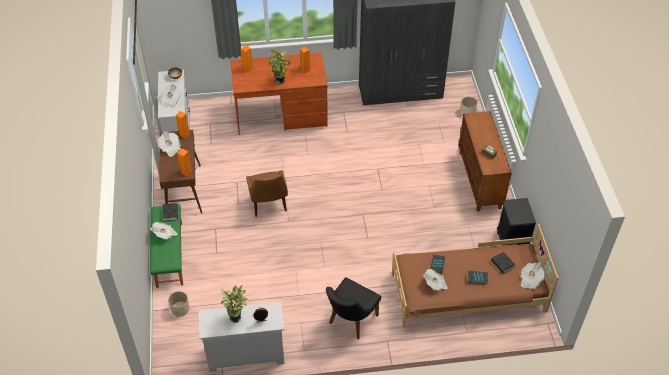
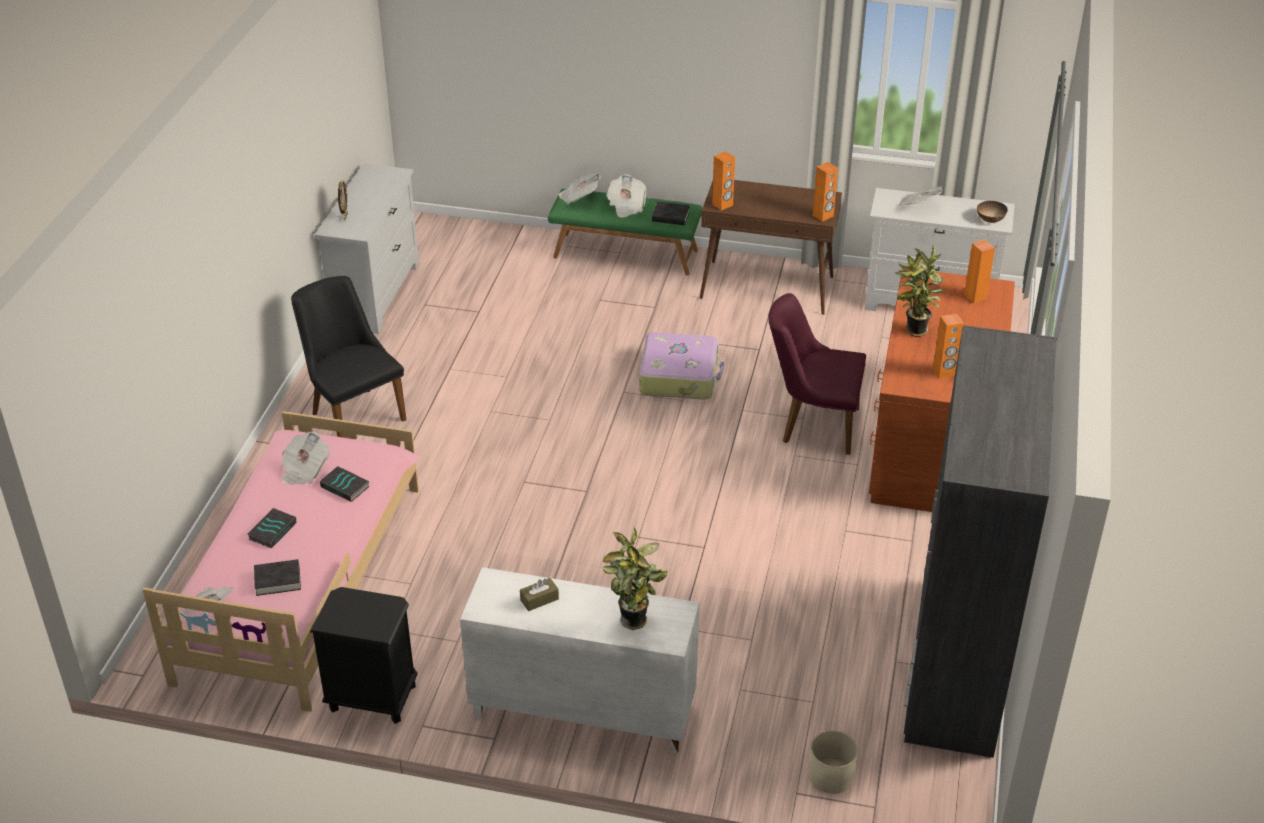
camera: 110 degrees right, 10 degrees down
(170, 148) = (792, 197): newspaper -> newspaper (579, 197)
(180, 309) = (508, 249): beige planter -> none
(236, 317) = (372, 197): potted plant -> potted plant (635, 623)
(268, 204) = (679, 376): brown chair -> suitcase
(285, 153) = (812, 424): none -> purple chair
(467, 293) = (300, 580): brown bed -> pink bed
(480, 180) = (581, 712): brown cabinet -> white cabinet

